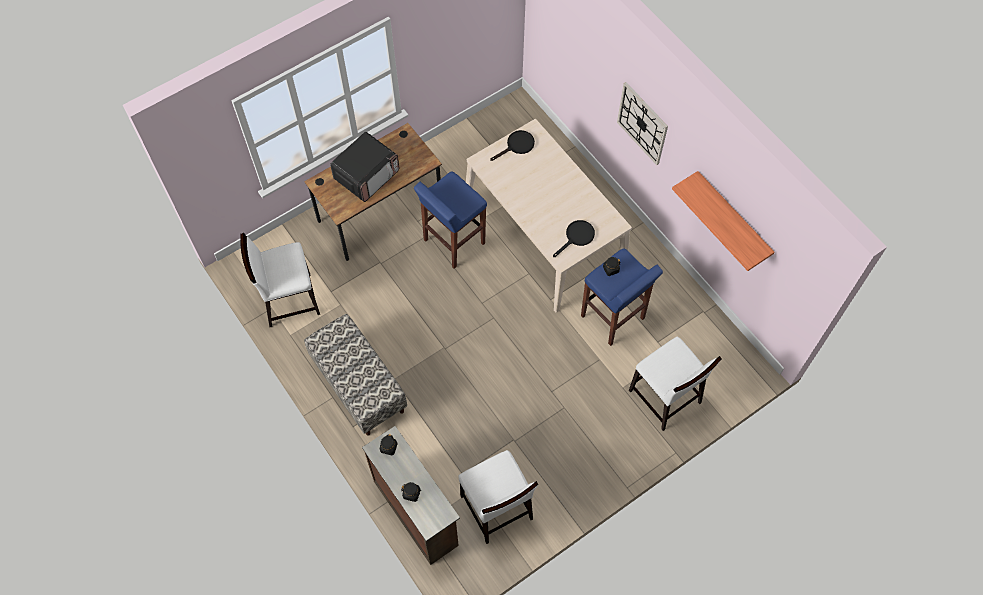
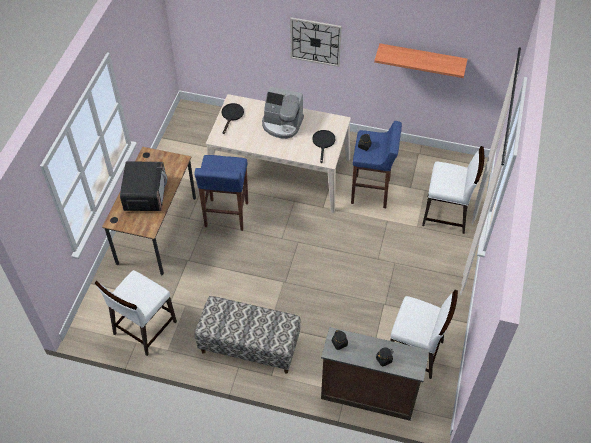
camera: 40 degrees left, 10 degrees down
(556, 188) = (282, 124): none -> coffee machine

